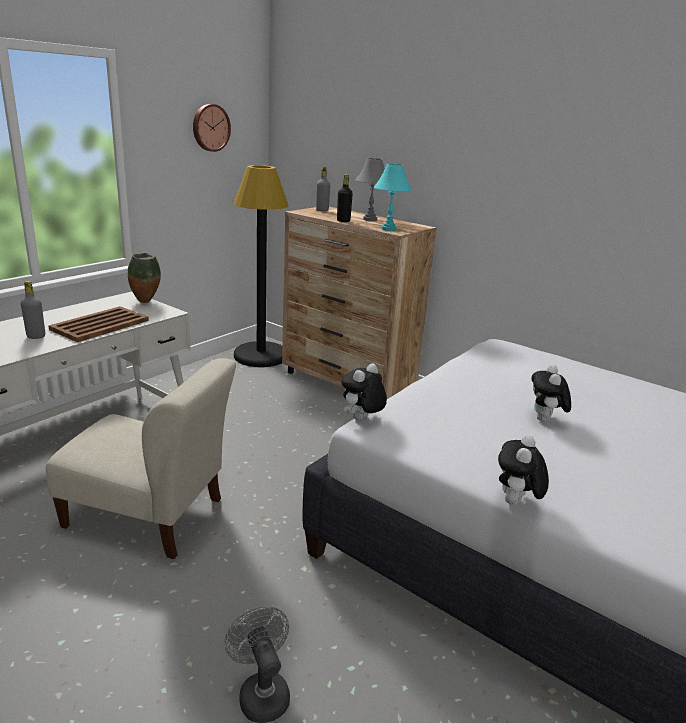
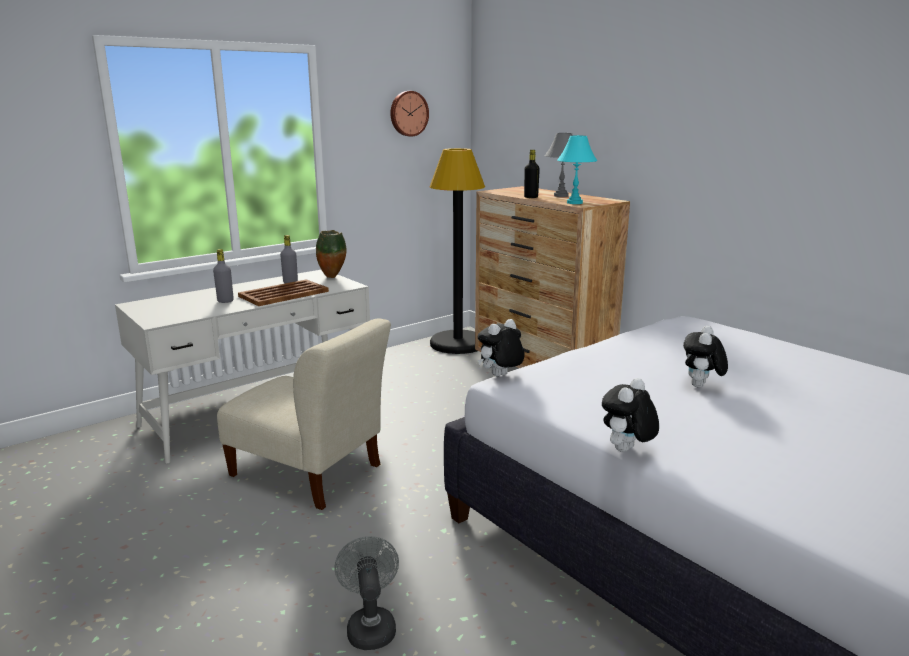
camera: 15 degrees right, 5 degrees down
(322, 210) = (515, 189): grey bottle -> grey bottle (290, 282)

